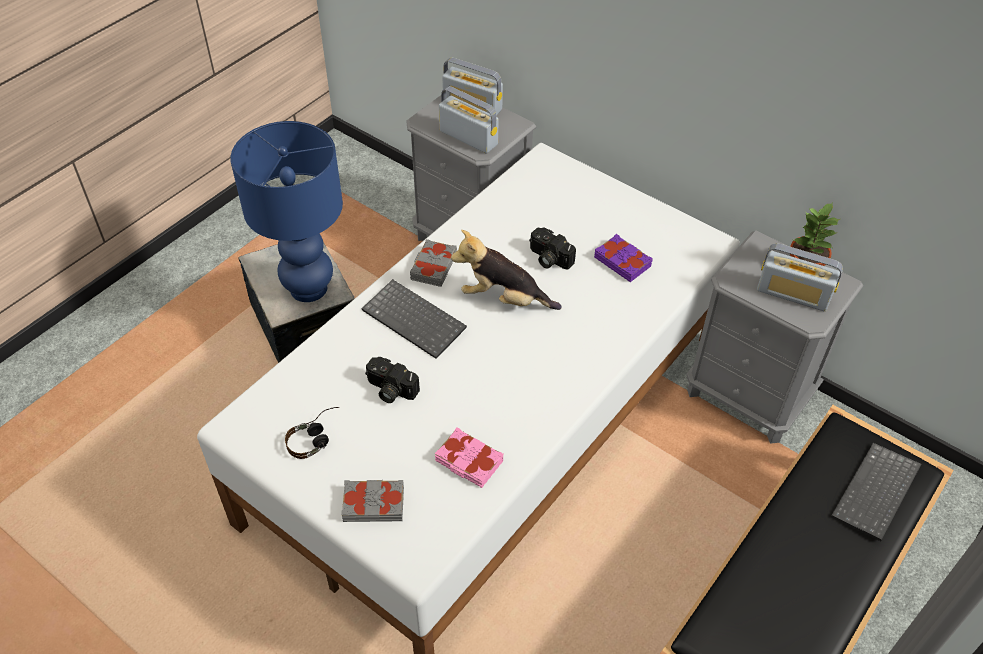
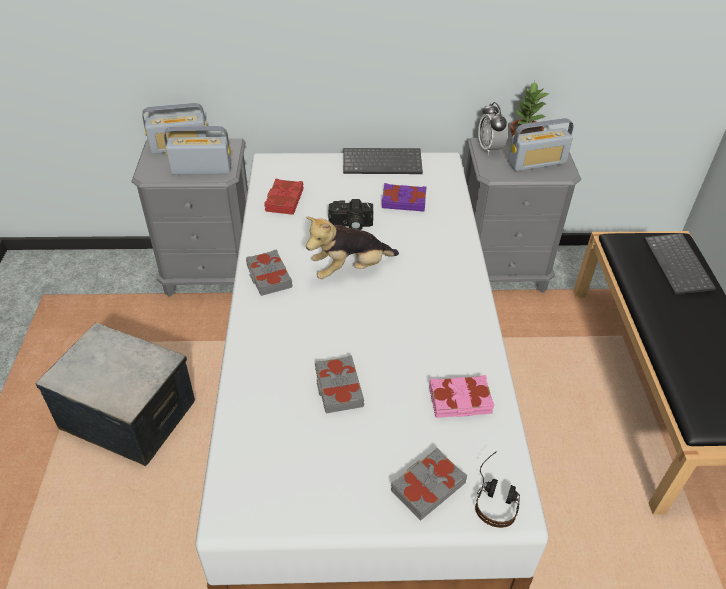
camera: 40 degrees left, 5 degrees down
(308, 288) = (134, 370): blue table lamp -> none
(316, 438) = (319, 468): headphones -> headphones (496, 496)
(390, 390) = (338, 388): camera -> grey book
(416, 320) = (299, 322): keyboard -> keyboard (383, 162)
(516, 203) = (284, 200): none -> red book
(761, 253) = (490, 149): none -> alarm clock

